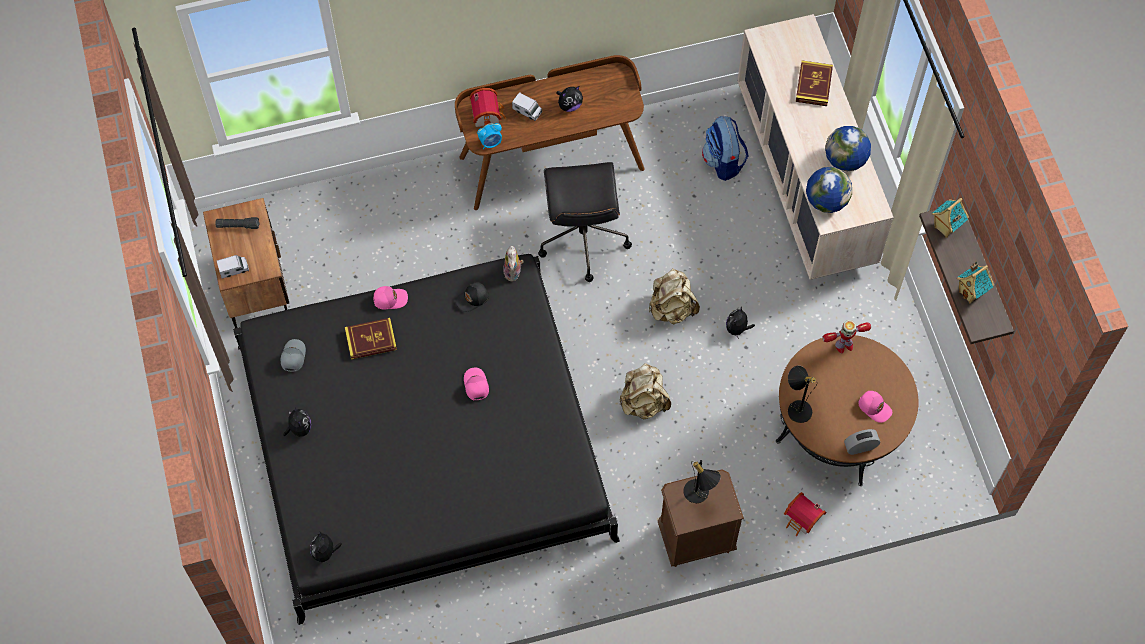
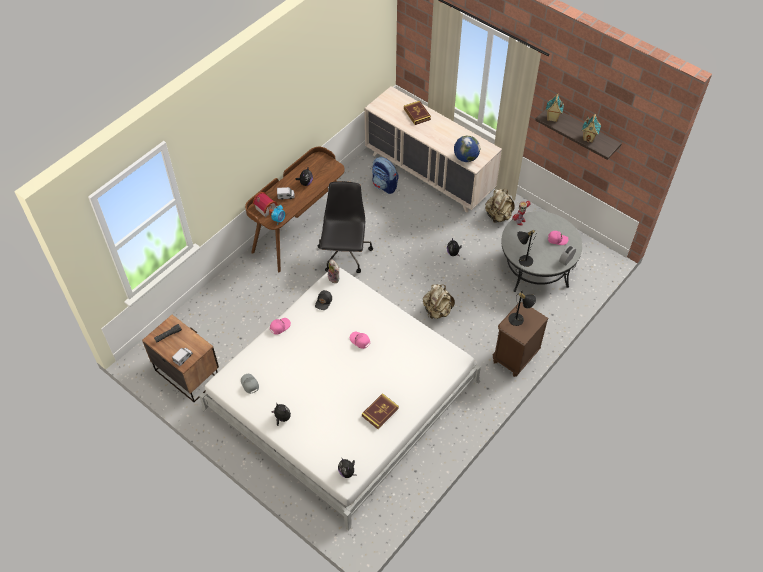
camera: 35 degrees left, 10 degrees down
(371, 340) = (286, 351): book -> book (380, 412)
(425, 442) = (342, 395): black bed -> white bed
(582, 238) = (345, 255): black office chair -> black office chair turned 135 degrees counterclockwise
(672, 308) = (414, 261): beige backpack -> beige backpack (498, 216)
(803, 520) = (556, 318): toy house -> none
(839, 425) = (536, 267): brown coffee table -> grey coffee table
(845, 160) = (459, 137): globe -> none

